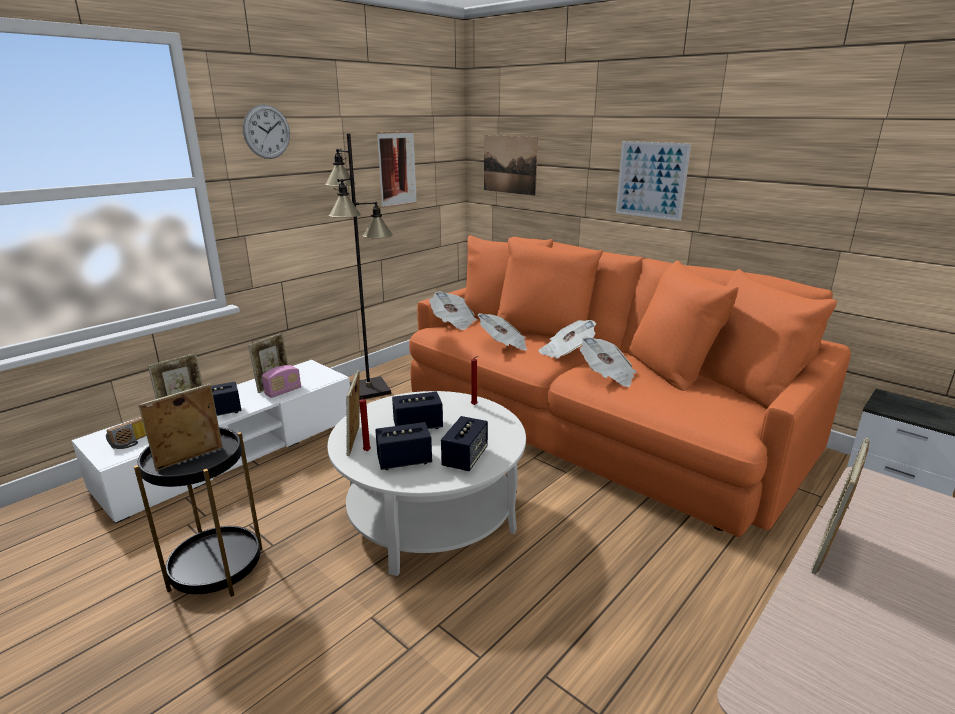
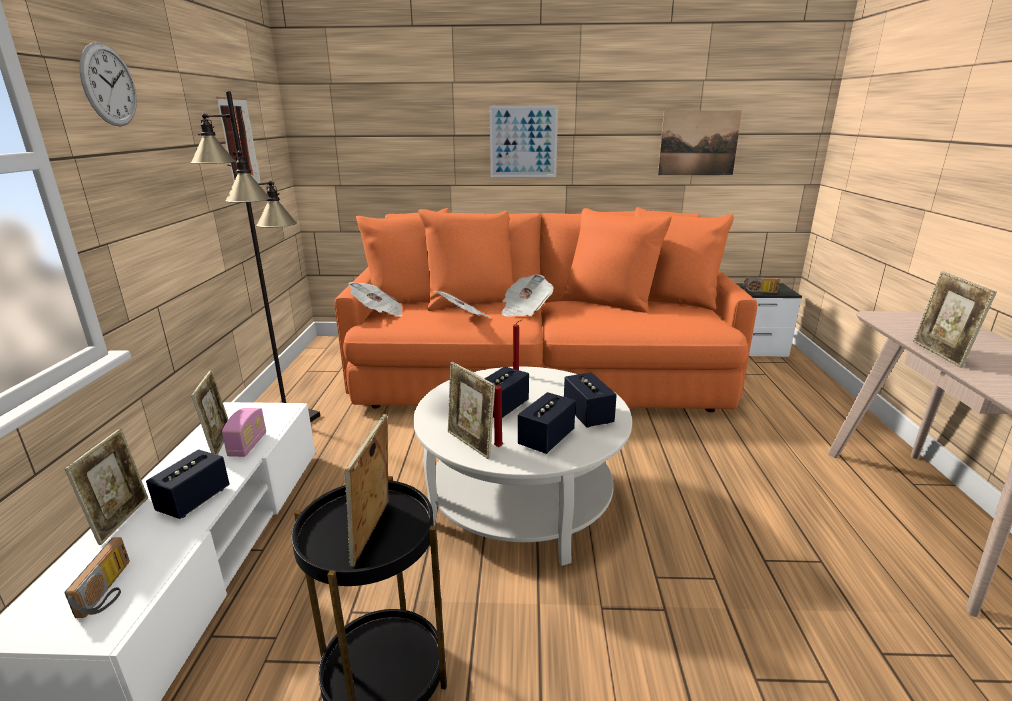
camera: 40 degrees left, 0 degrees up
(510, 164) = (354, 138): picture -> picture (698, 143)
(607, 376) = (585, 317): newspaper -> none
(908, 415) = (760, 293): none -> radio

